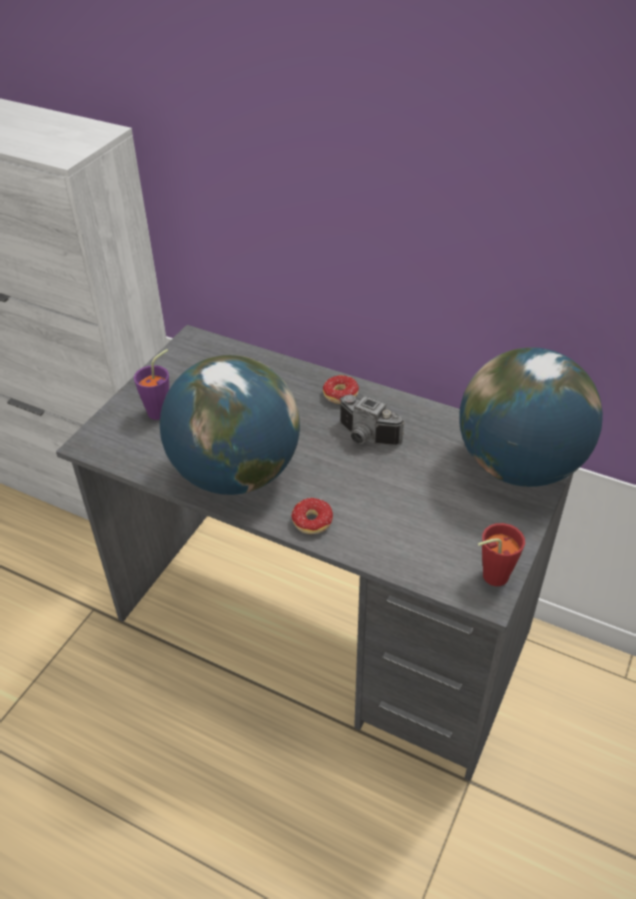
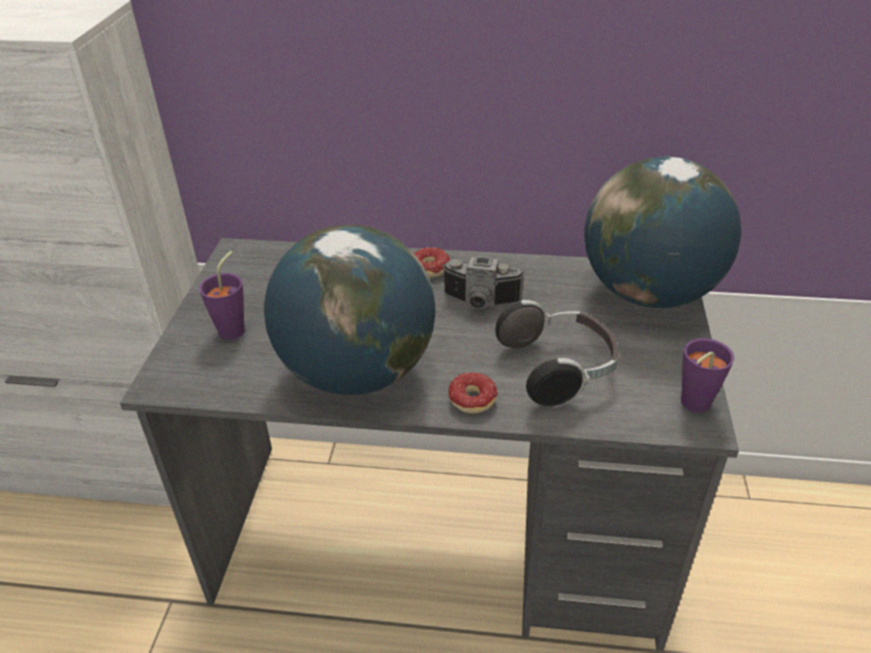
camera: 20 degrees left, 5 degrees down
(397, 515) = (559, 369): none -> headphones
(490, 578) = (691, 405): red cup -> purple cup

